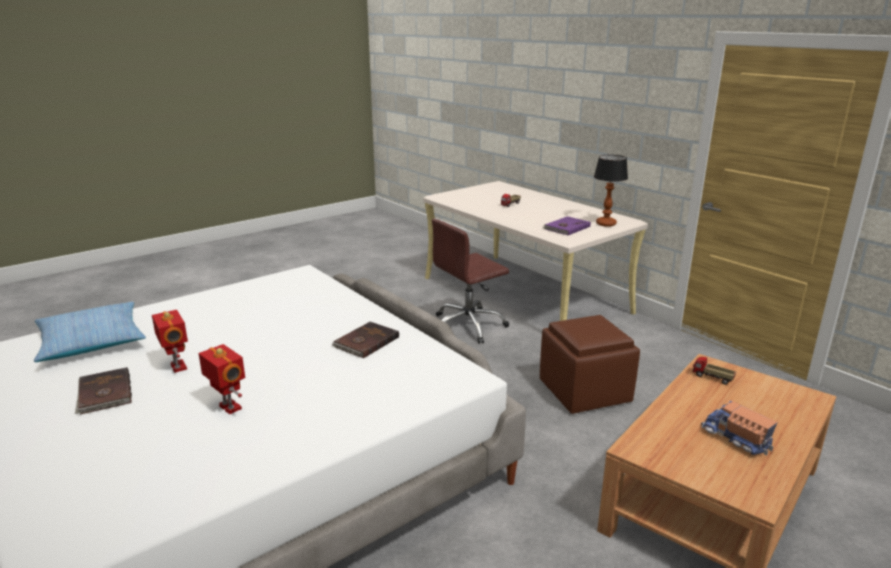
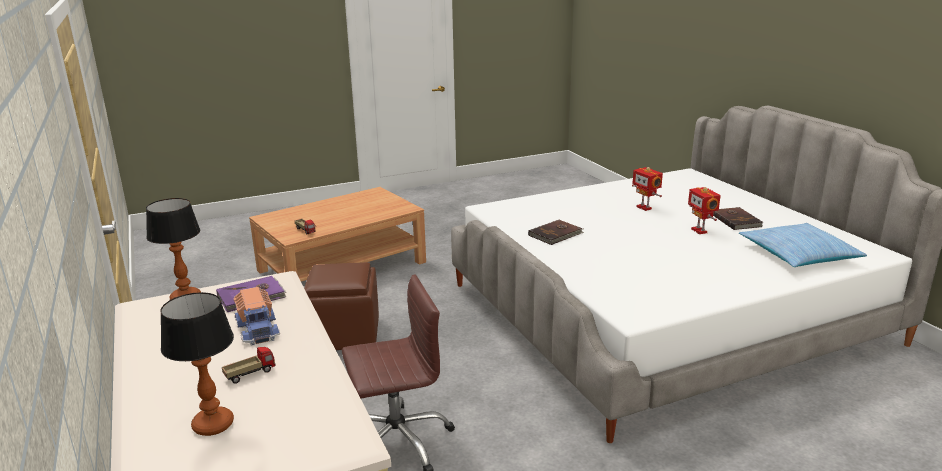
camera: 165 degrees left, 0 degrees up
(502, 194) = (213, 425): none -> table lamp
(736, 438) = (347, 207): toy truck -> toy truck (258, 328)

